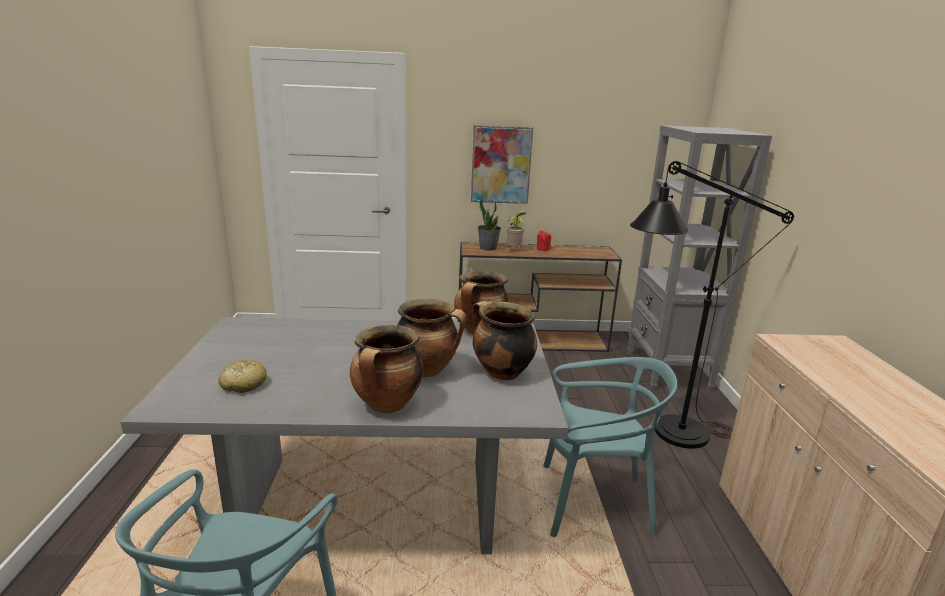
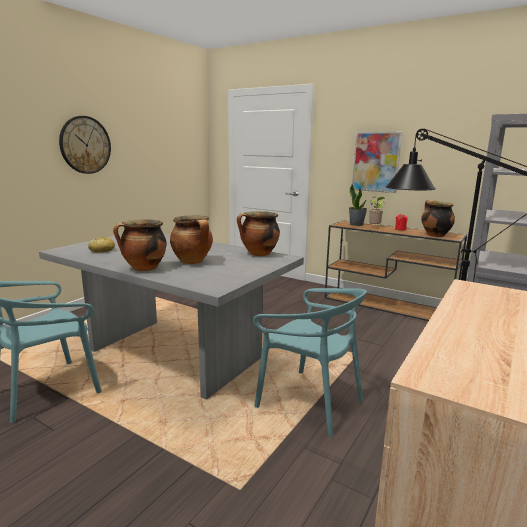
camera: 35 degrees right, 5 degrees down
(64, 174) = (85, 145): none -> wall clock
(500, 372) = (231, 270): cooking pot -> cooking pot (434, 235)

